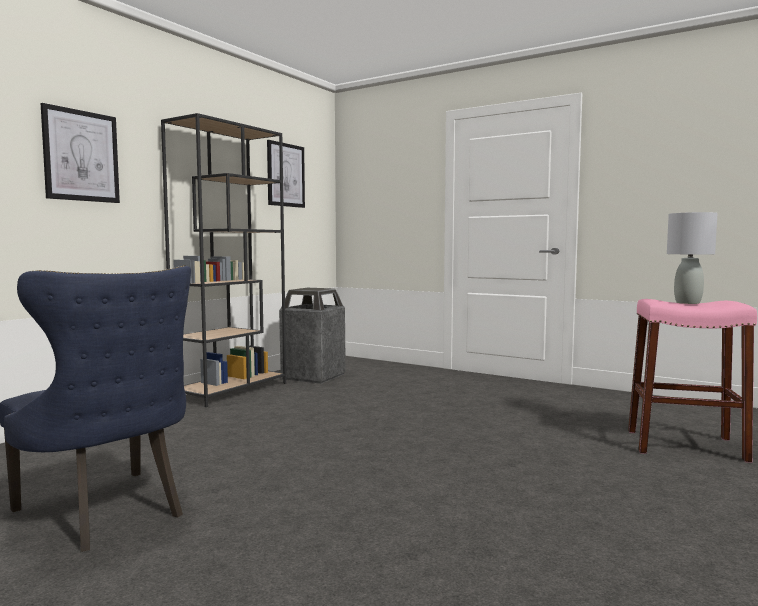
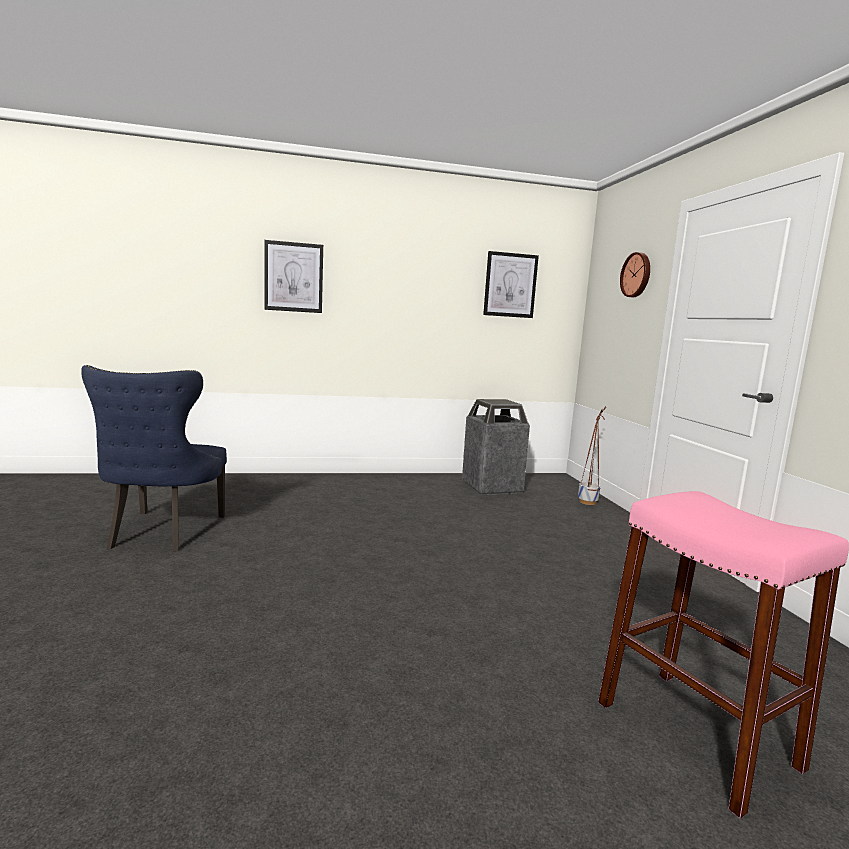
camera: 45 degrees right, 5 degrees up
(231, 390) = (406, 479): bookcase -> none
(396, 368) = (587, 502): none -> planter
(403, 168) = (637, 275): none -> wall clock
(687, 303) = (725, 515): grey table lamp -> none

